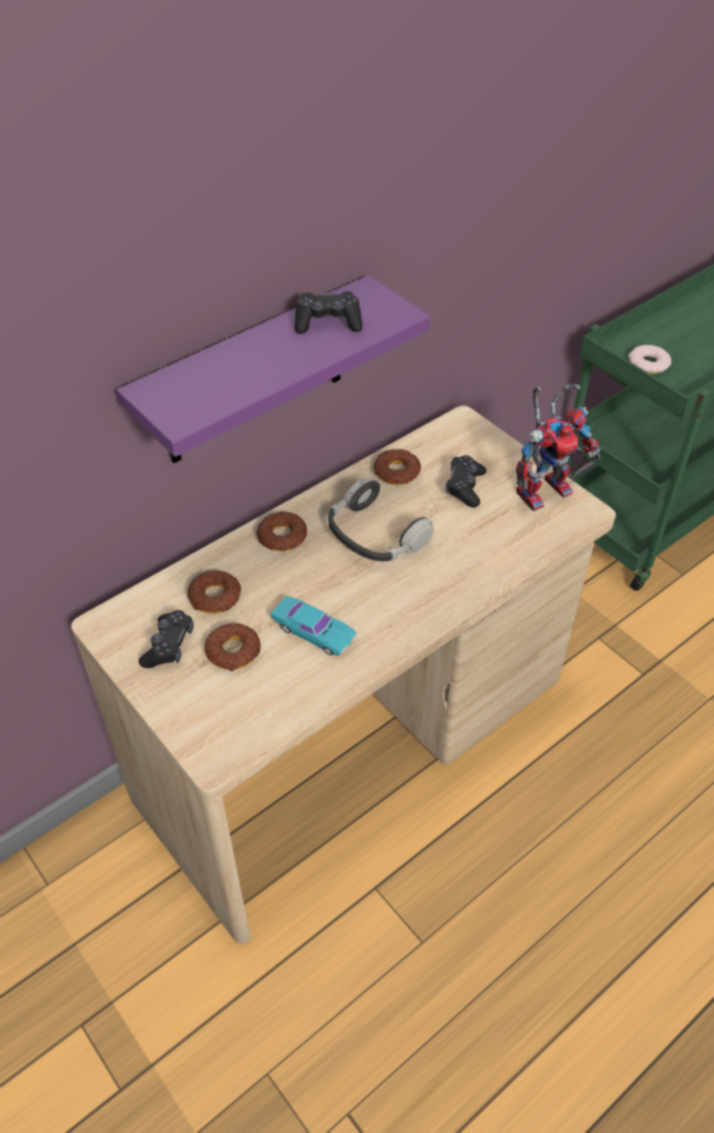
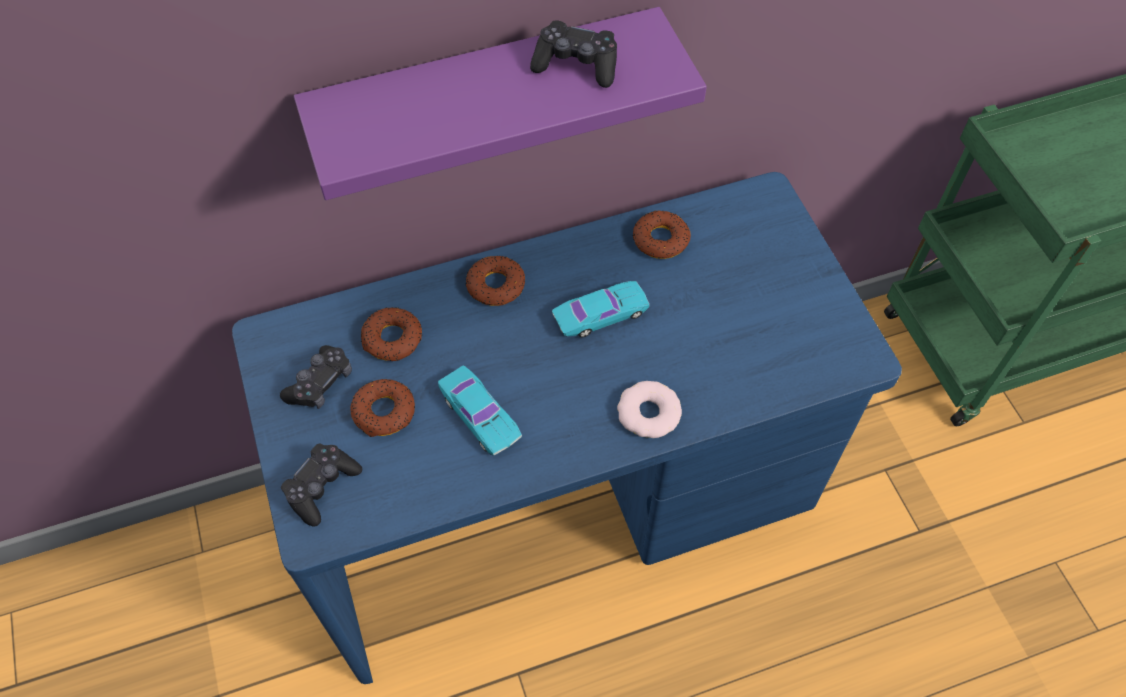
camera: 20 degrees right, 10 degrees up
(355, 741) = (562, 503): beige desk -> blue desk
(375, 534) = (600, 314): headphones -> turquoise toy car
(465, 487) = (732, 283): black game controller -> black game controller (322, 487)
(545, 488) = (828, 312): toy robot -> none
(648, 363) = (1043, 174): donut -> donut (648, 413)

